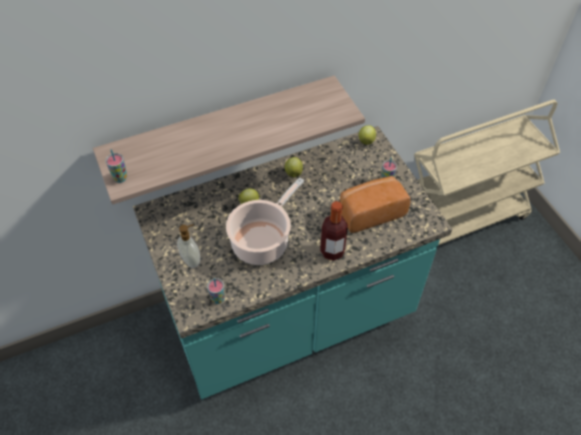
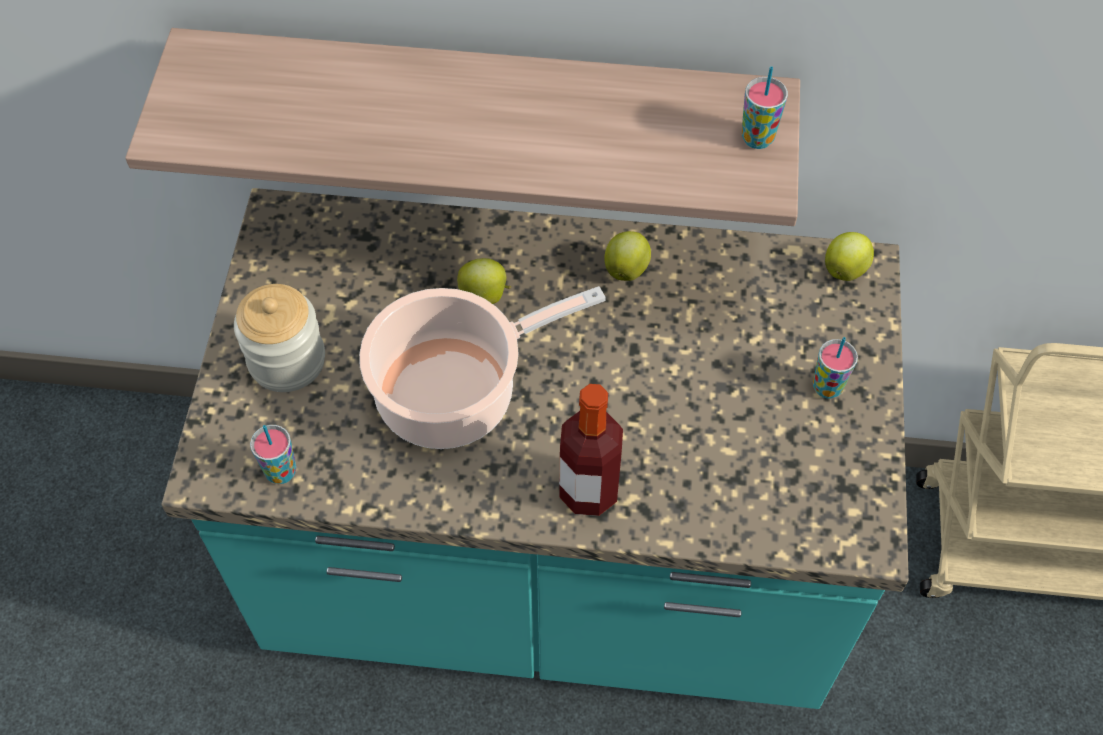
camera: 30 degrees right, 5 degrees up
(120, 178) = (176, 118): cup -> cup (757, 138)
(191, 260) = (287, 360): soap dispenser -> jar
(370, 212) = (737, 442): bread -> none

